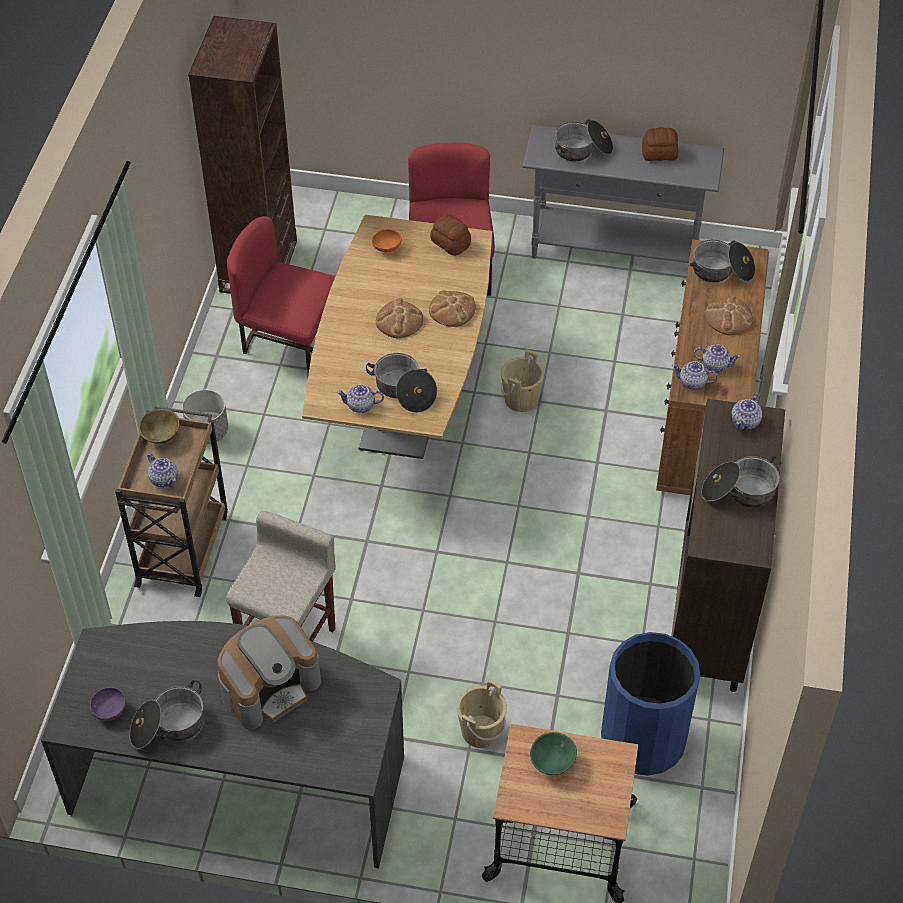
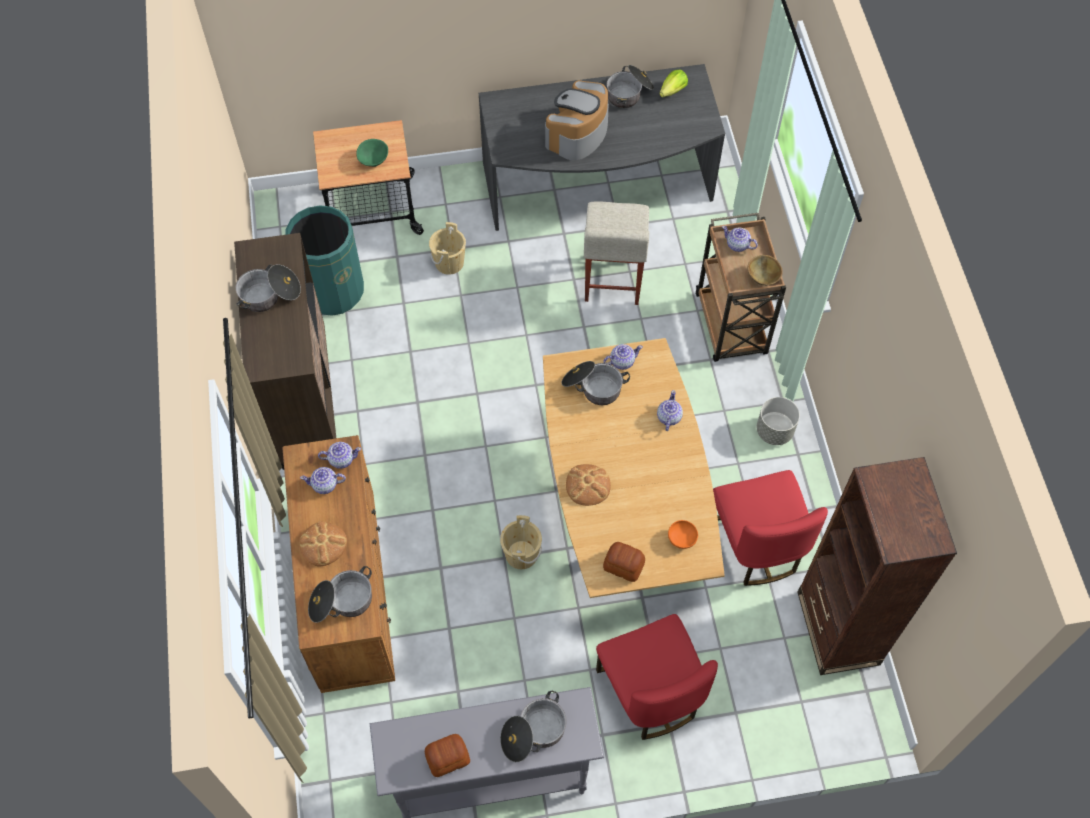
camera: 160 degrees right, 10 degrees up
(109, 710) = (673, 91): purple bowl -> lettuce
(290, 344) = (756, 544): red chair -> red chair turned 75 degrees clockwise
(399, 321) = (630, 457): bread -> none
(643, 740) = (333, 290): blue trash can -> green trash can
(745, 421) = (276, 360): teapot -> teapot (668, 417)

